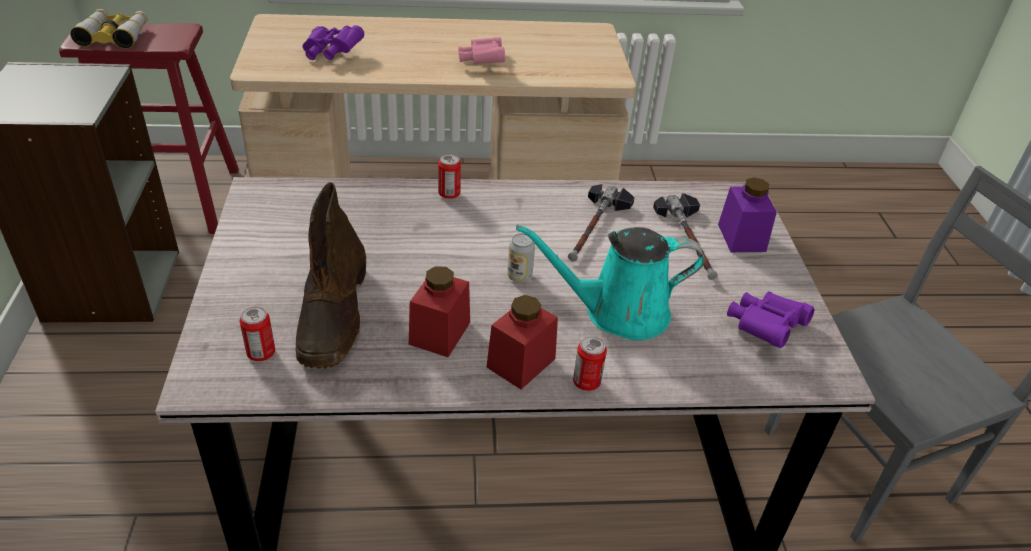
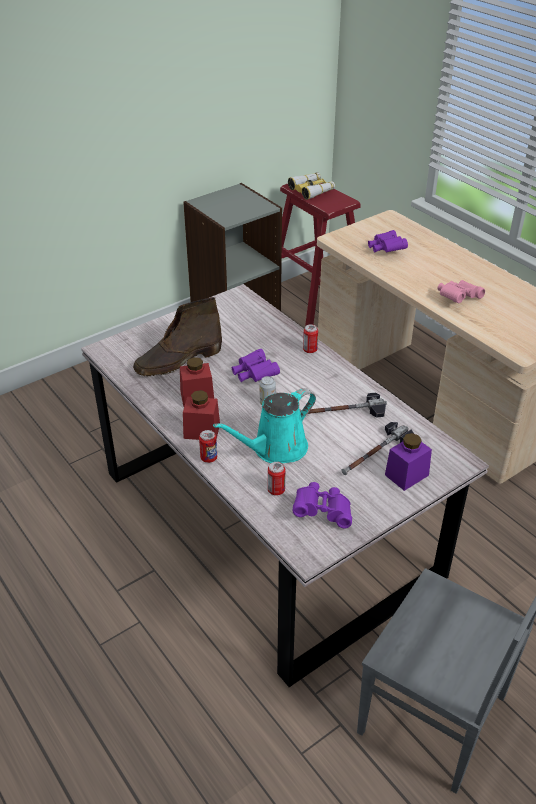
camera: 60 degrees right, 0 degrees up
(261, 353) = (135, 355): can -> can (276, 490)
(448, 260) = (254, 375): none -> purple binoculars
(618, 312) = (275, 449): turquoise watering can -> turquoise watering can turned 90 degrees counterclockwise

